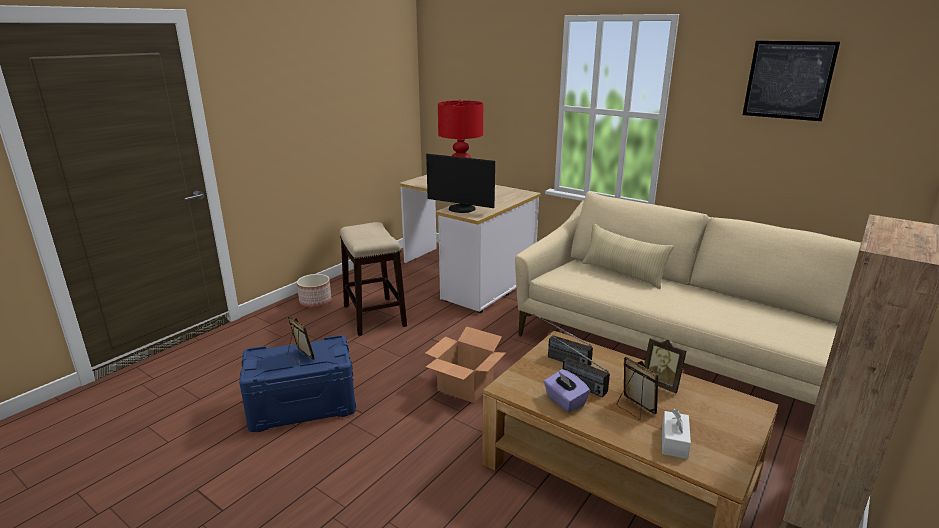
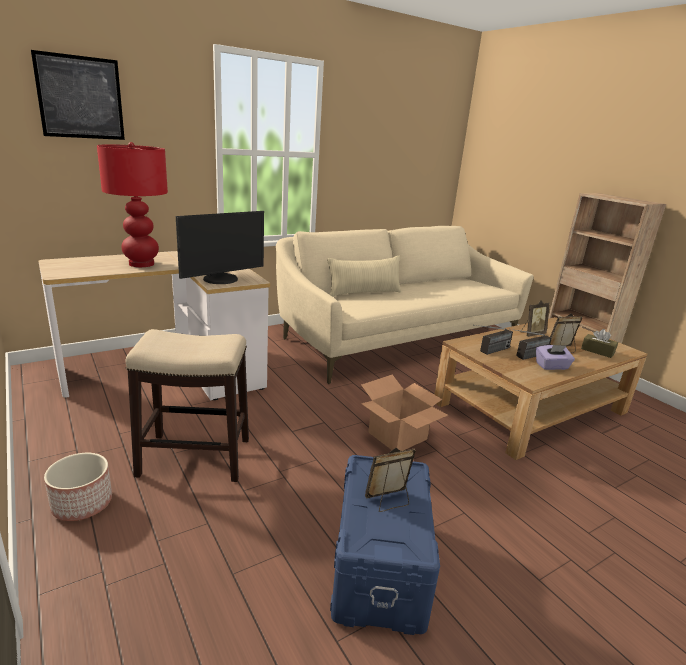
camera: 70 degrees left, 0 degrees up
(674, 442) = (597, 351): white tissue box -> brown tissue box
(788, 80) = (394, 123): picture -> picture (80, 97)

